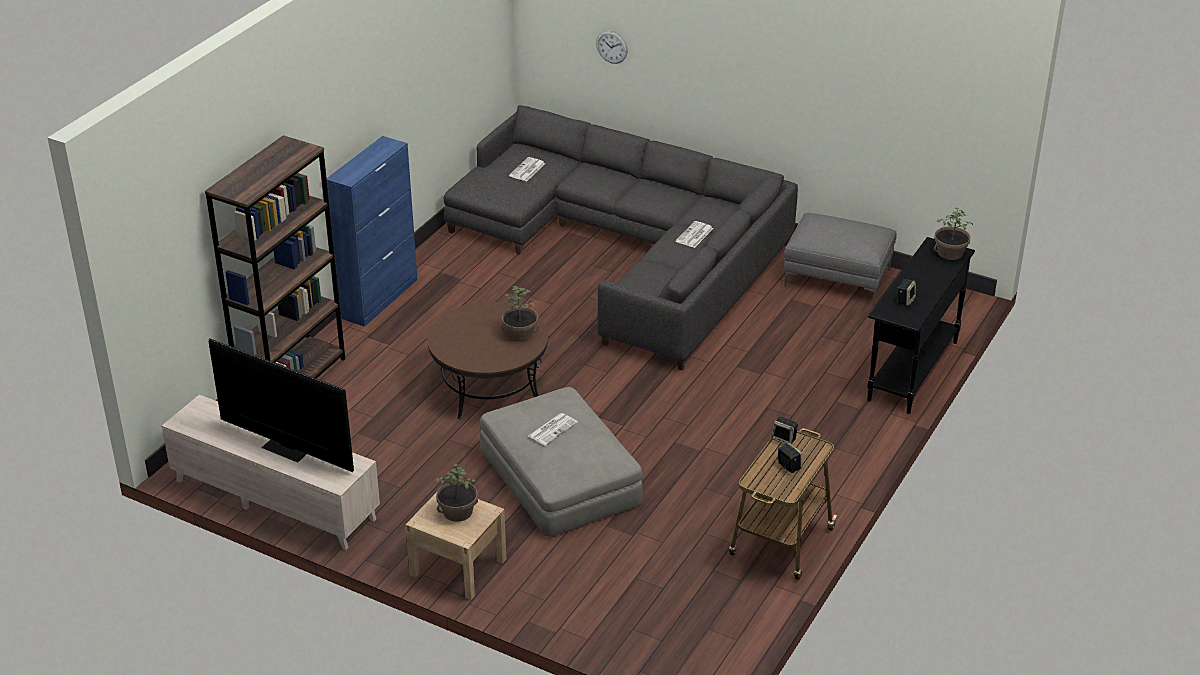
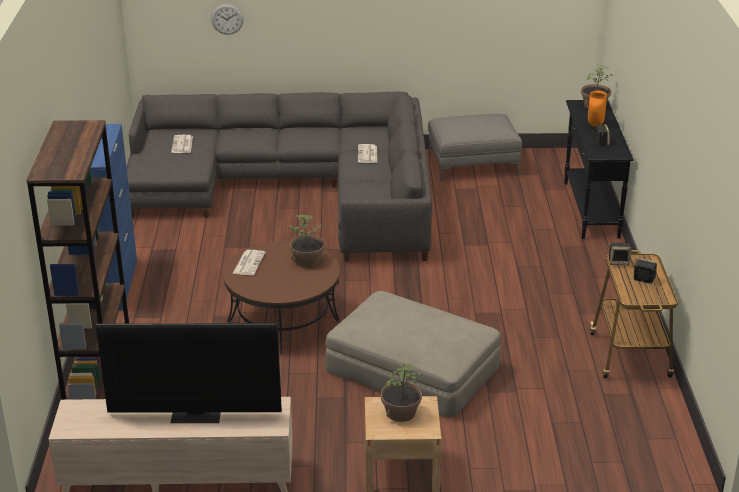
camera: 30 degrees left, 5 degrees down
(552, 429) = (405, 324): newspaper -> newspaper (249, 263)
(922, 277) = (594, 125): none -> orange vase

